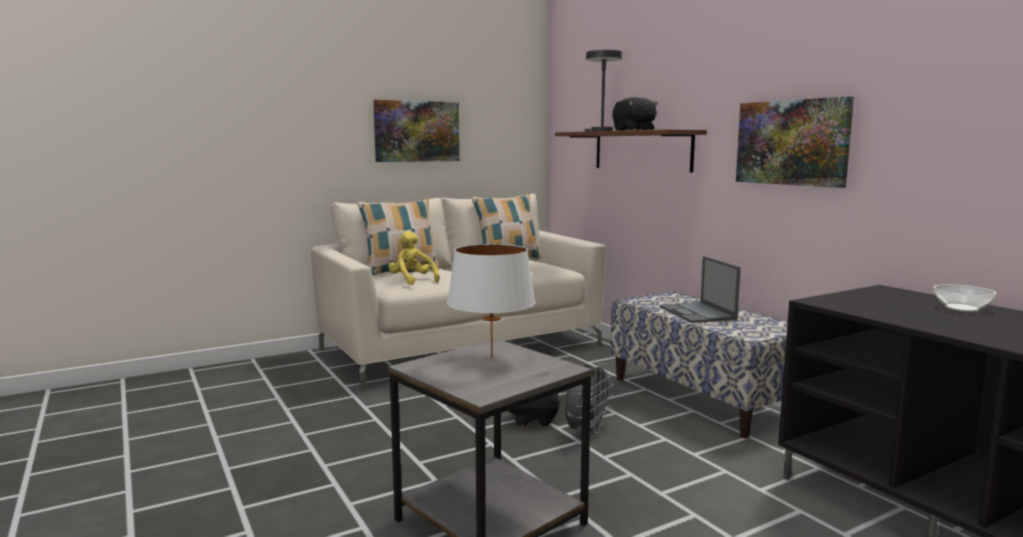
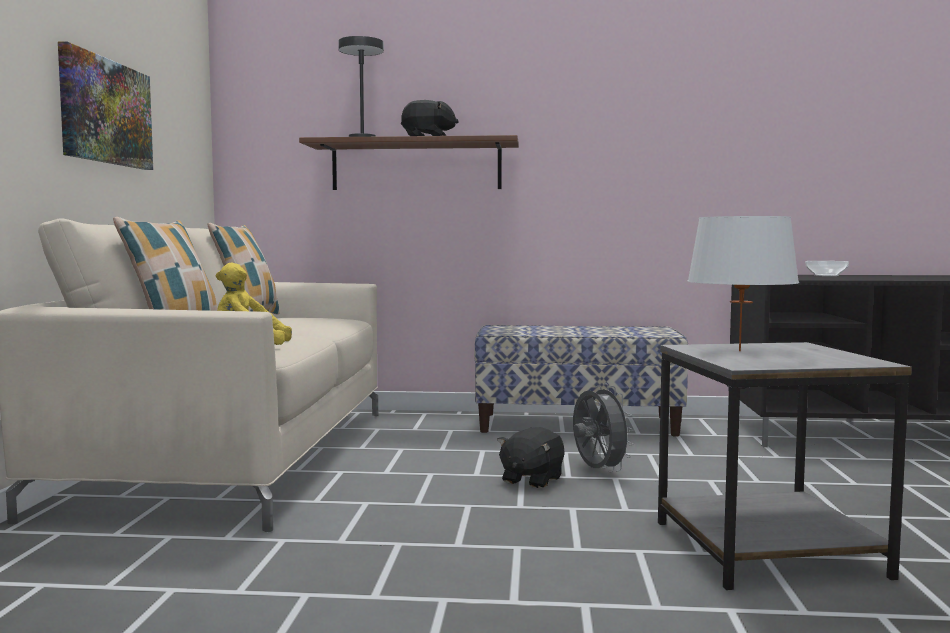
camera: 55 degrees left, 5 degrees down
(698, 313) = (576, 331): laptop -> none
(792, 142) = (627, 155): picture -> none

